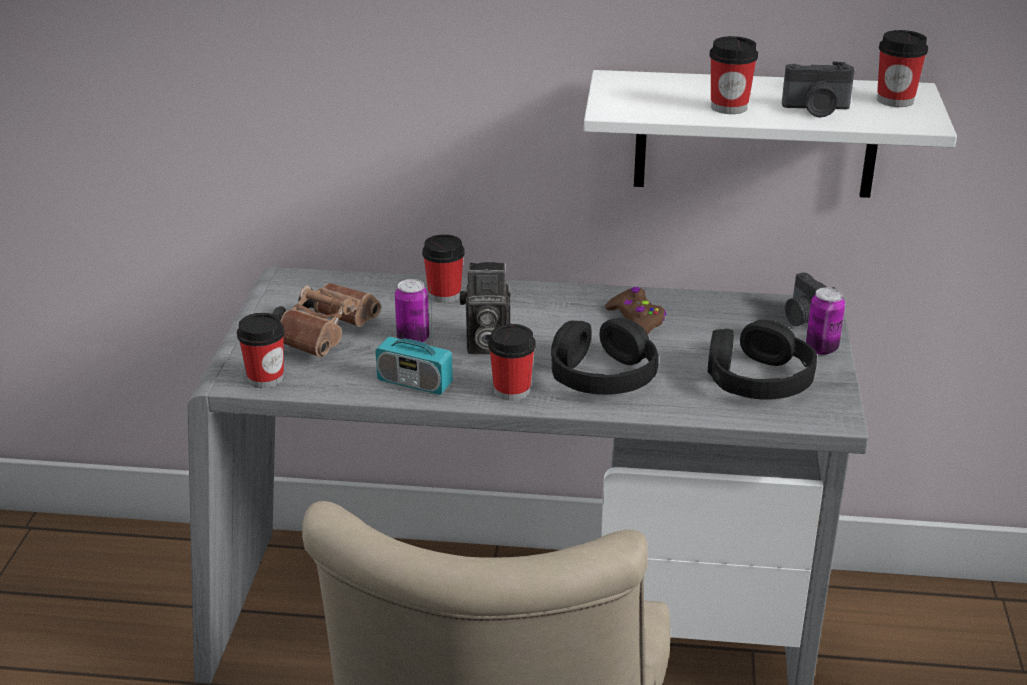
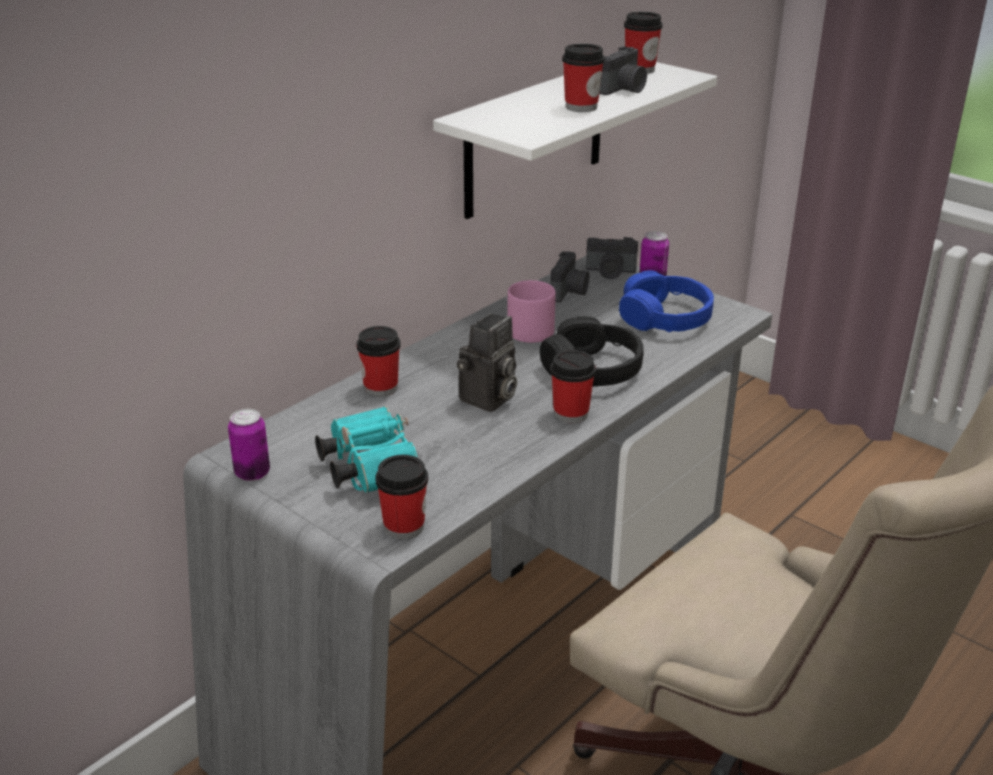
camera: 55 degrees left, 0 degrees up
(327, 334) = (369, 467): brown binoculars -> turquoise binoculars
(413, 339) = (434, 428): can -> can (252, 473)
(414, 382) = (506, 452): radio -> none
(636, 320) = (532, 327): brown game controller -> pink mug
(732, 314) = (569, 292): none -> camera
(758, 379) = (665, 318): black headphones -> blue headphones

